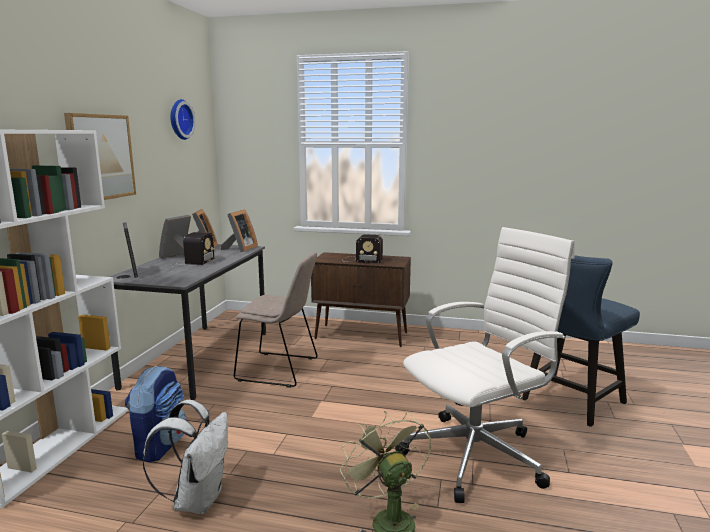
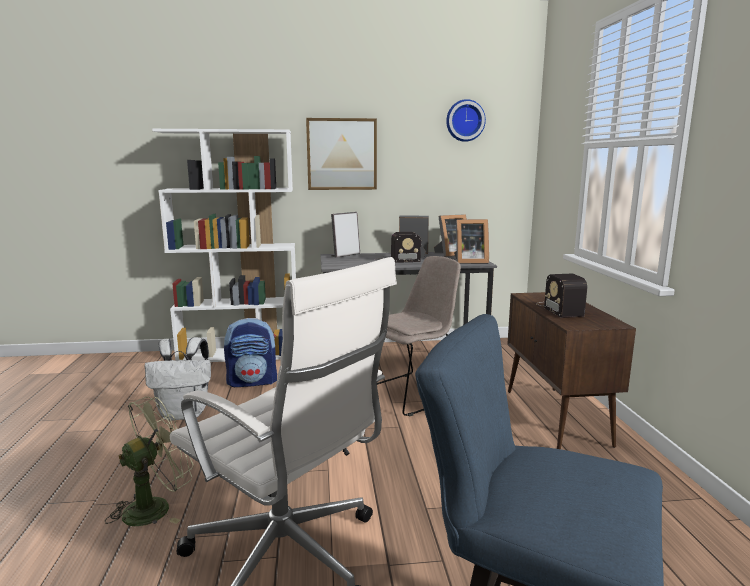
camera: 70 degrees right, 0 degrees up
(280, 370) = (412, 393): beige chair -> beige chair turned 120 degrees counterclockwise

